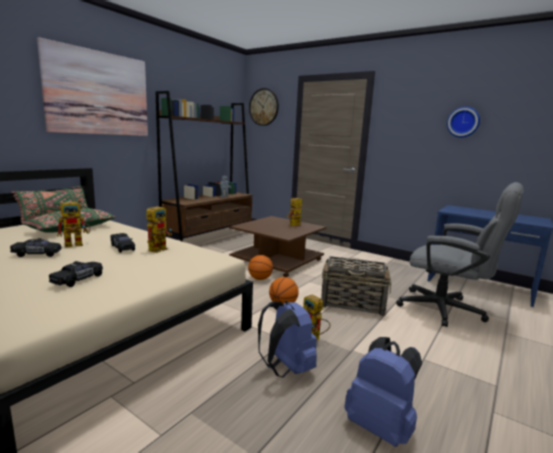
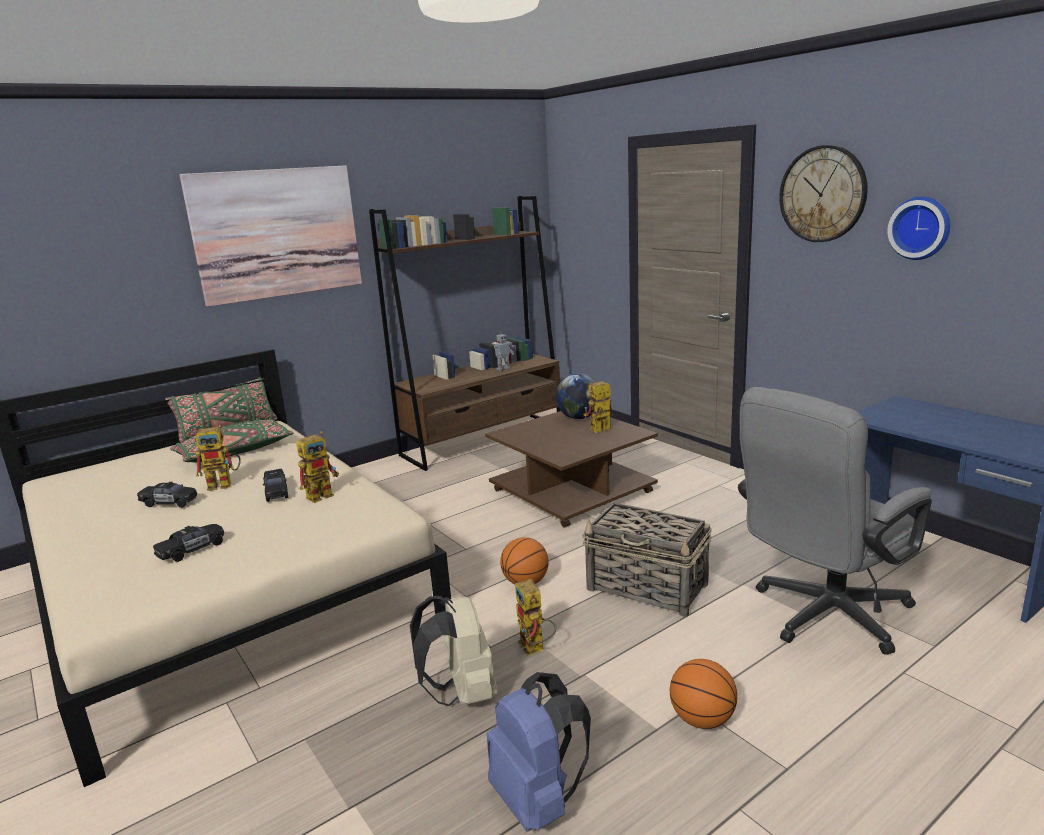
camera: 20 degrees right, 5 degrees up
(260, 279) = (519, 529): basketball -> basketball (702, 719)
(264, 107) = (577, 196): wall clock -> wall clock (822, 194)
(278, 220) = (579, 418): none -> globe
(286, 369) = (462, 693): blue backpack -> beige backpack
(448, 311) = (822, 617): grey office chair -> grey office chair turned 90 degrees clockwise

